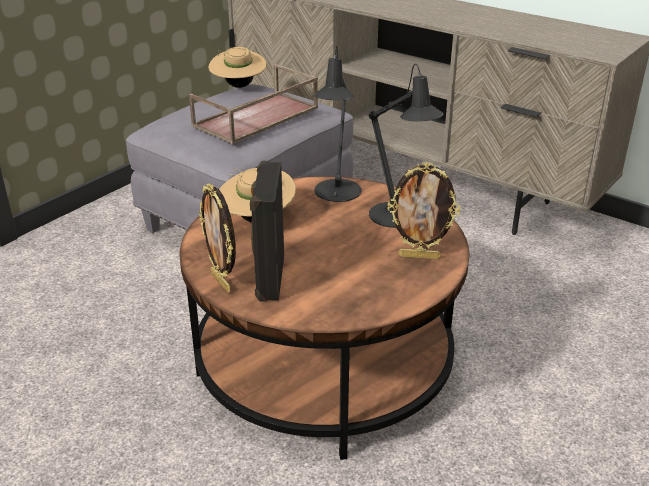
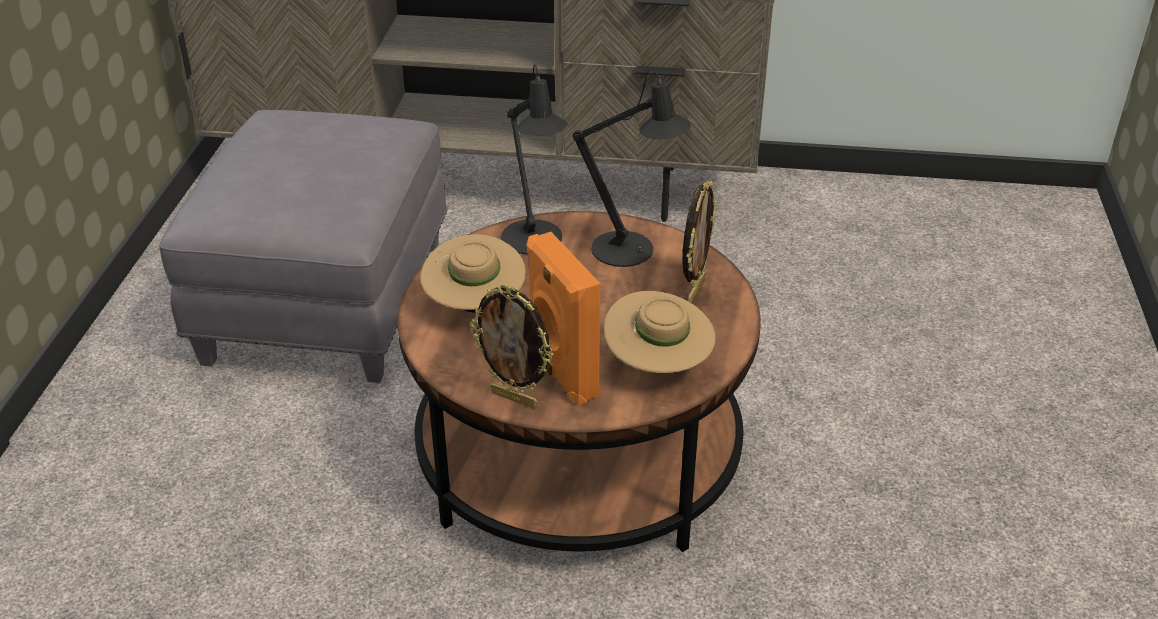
camera: 30 degrees left, 5 degrees up
(238, 86) = (259, 121): beige hat -> beige hat (658, 366)
(256, 118) = (337, 164): brown tray -> none
(268, 278) = (561, 373): black speaker -> orange speaker
(419, 256) = (694, 290): picture frame -> picture frame turned 45 degrees counterclockwise

